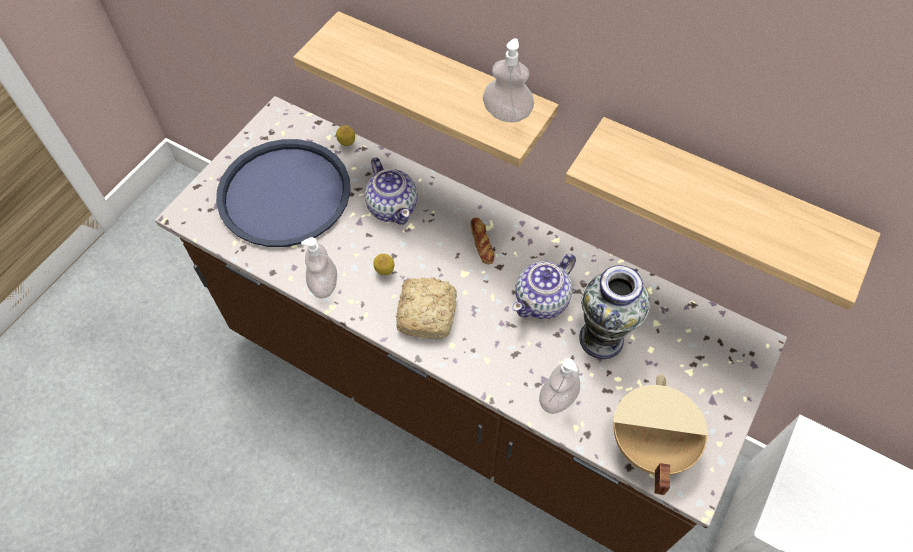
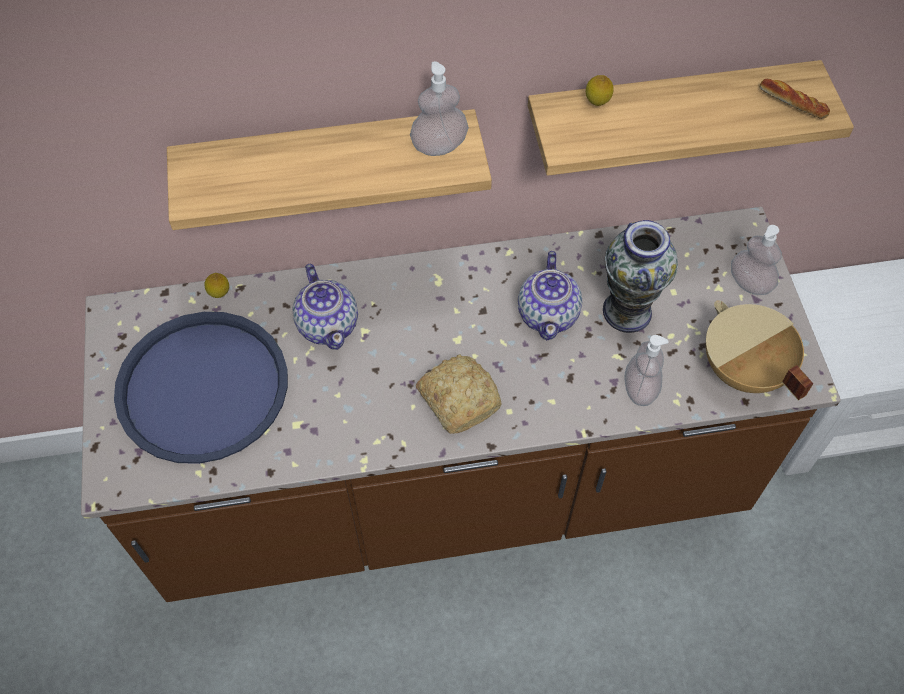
camera: 40 degrees left, 0 degrees up
(324, 284) = (334, 445): soap dispenser -> soap dispenser (749, 283)
(385, 272) = (382, 391): lemon -> lemon (597, 104)
(392, 206) = (328, 324): teapot -> teapot turned 45 degrees clockwise
(481, 243) = (446, 300): bread -> bread (792, 103)

